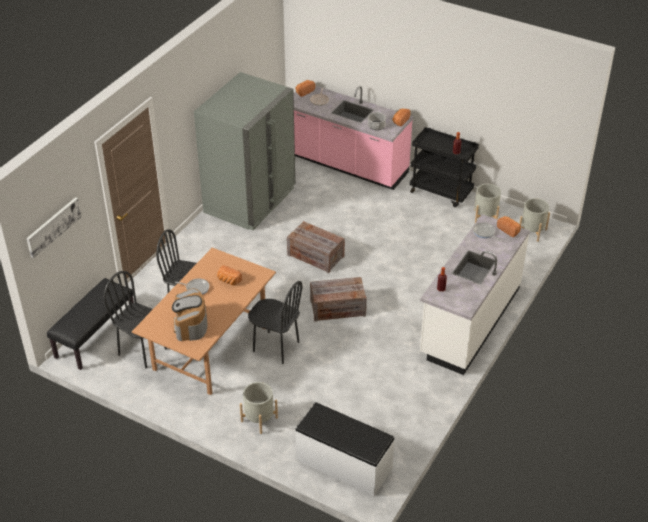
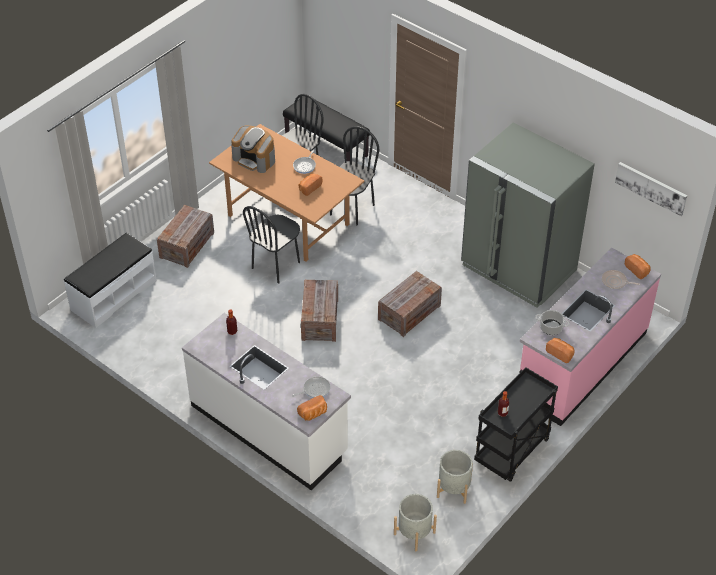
camera: 100 degrees right, 5 degrees up
(53, 226) = (333, 28): picture -> picture (651, 188)
(190, 325) = (255, 159): coffee machine -> coffee machine turned 150 degrees counterclockwise
(259, 419) = (187, 245): grey planter -> crate

